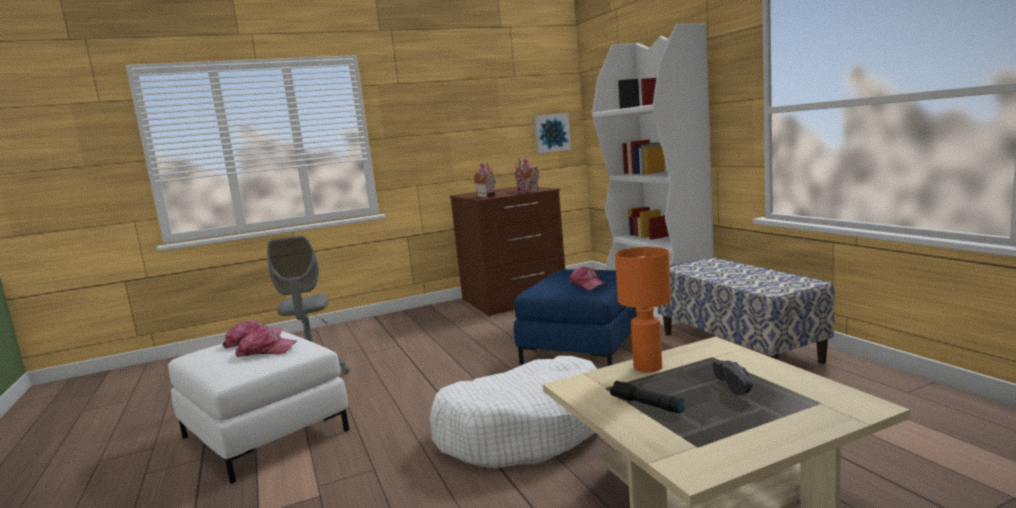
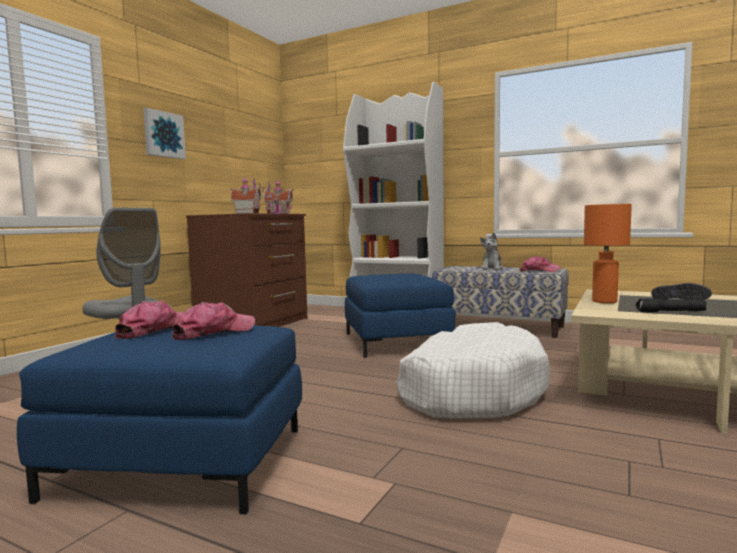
camera: 40 degrees left, 5 degrees down
(264, 434) = (182, 462): white ottoman -> blue ottoman
(551, 133) = (264, 171): picture -> picture (163, 135)
(588, 285) = (417, 277): cap -> cap (539, 271)
(738, 269) = (492, 268): none -> plush toy

